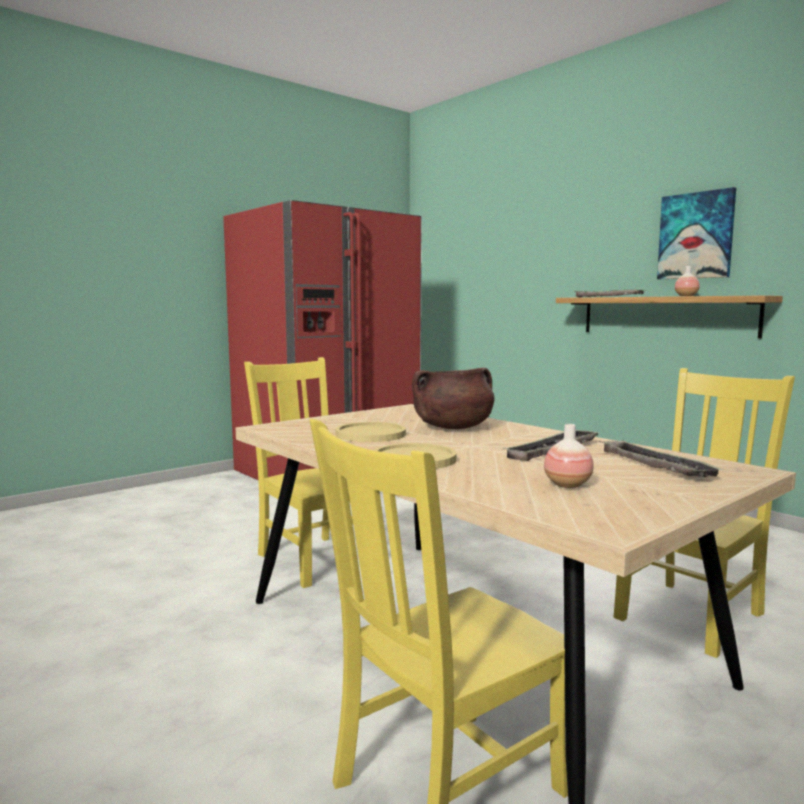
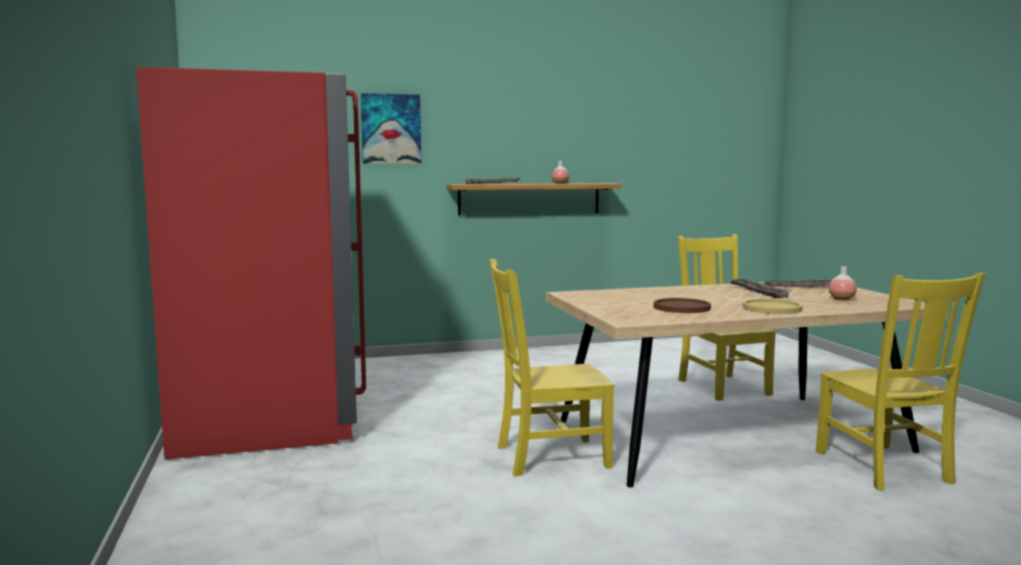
camera: 65 degrees left, 0 degrees up
(370, 434) = (681, 307): yellow plate -> brown plate
(453, 427) = (670, 295): brown cooking pot -> none
(696, 236) = (549, 136): picture -> picture (391, 129)

